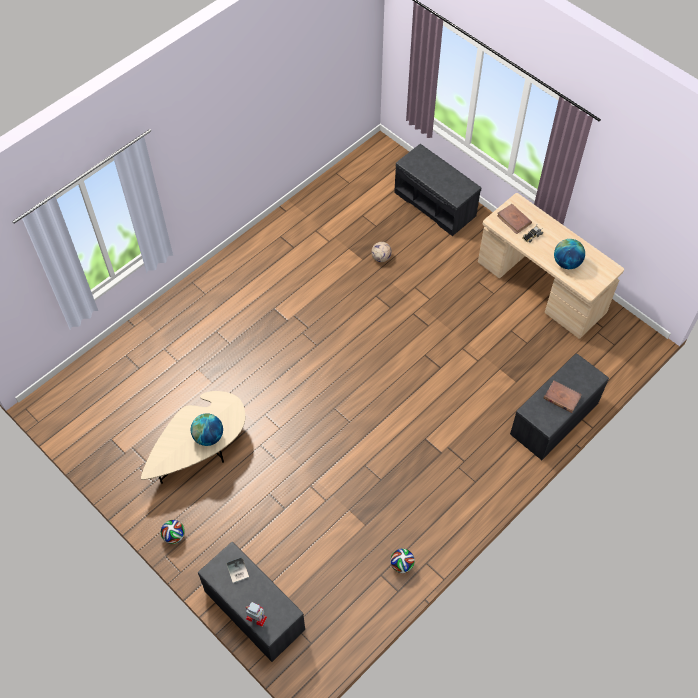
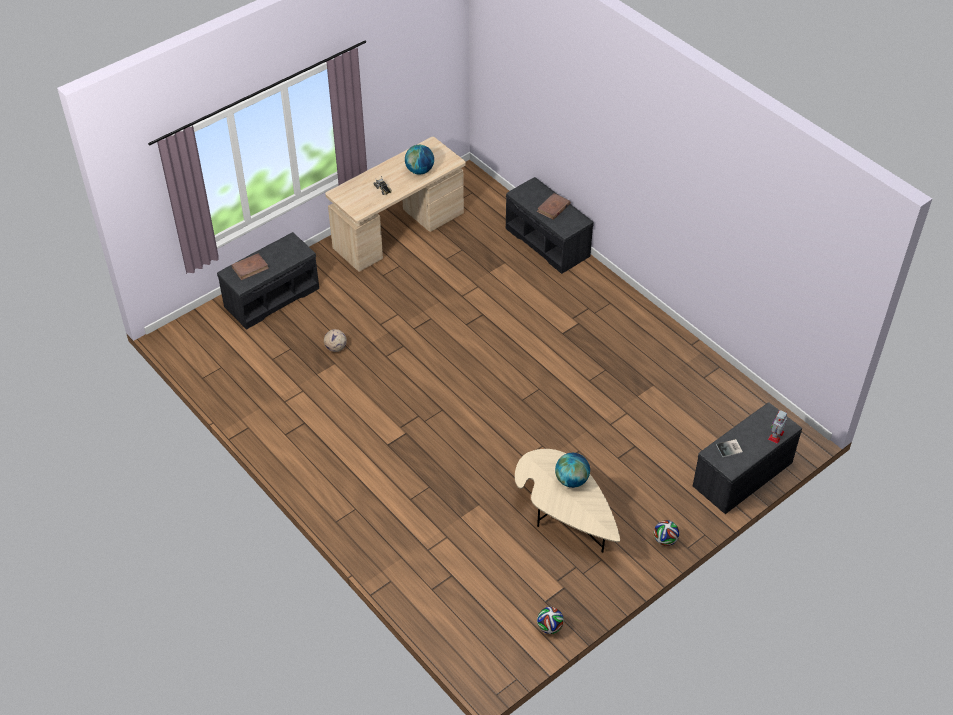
camera: 85 degrees left, 10 degrees down
(402, 565) = (693, 362): football -> football (549, 627)
(514, 220) = (360, 198): brown book -> brown book (250, 268)

